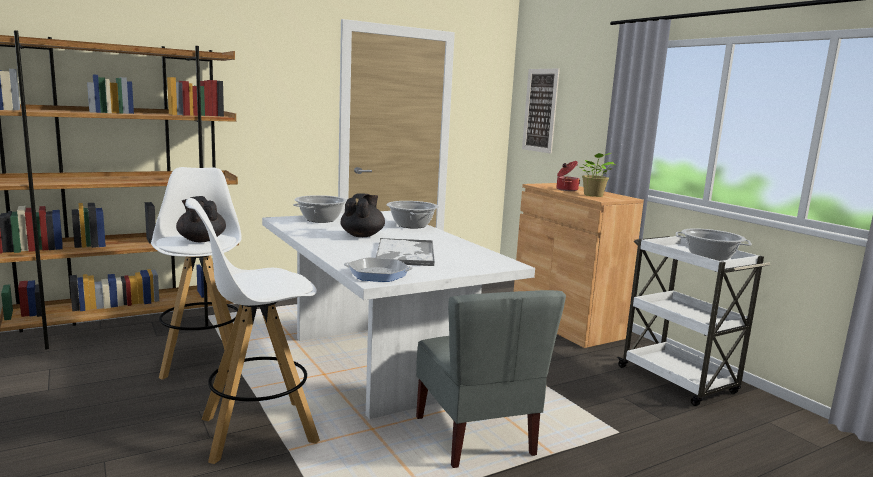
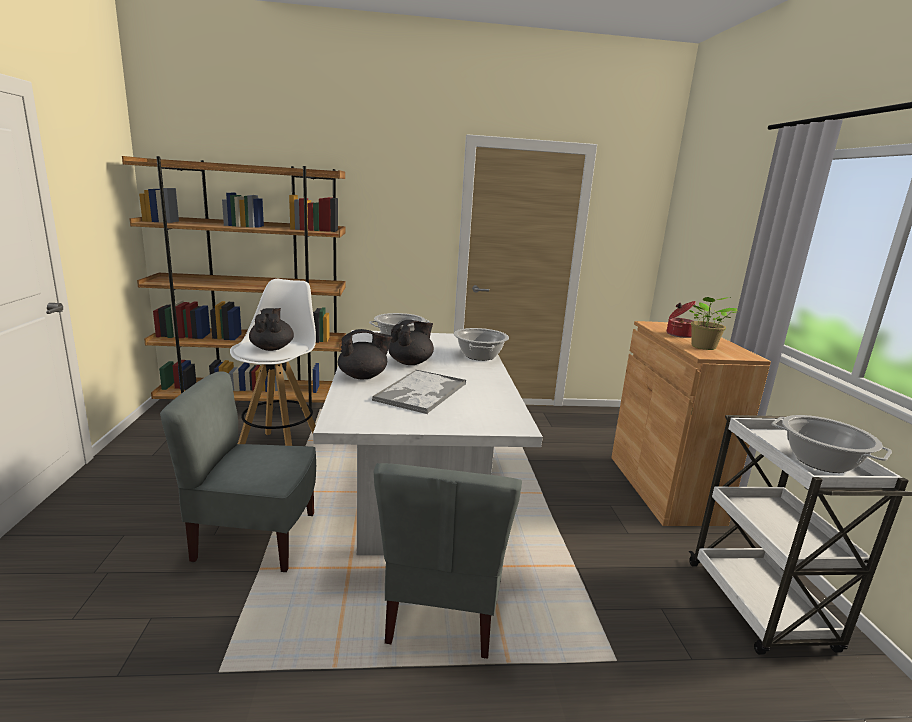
camera: 25 degrees right, 5 degrees up
(257, 430) = (254, 538): white stool -> grey chair
(339, 249) = (363, 376): none -> black teapot
(378, 274) = (353, 416): frying pan -> none
(540, 110) = (690, 234): picture -> none

